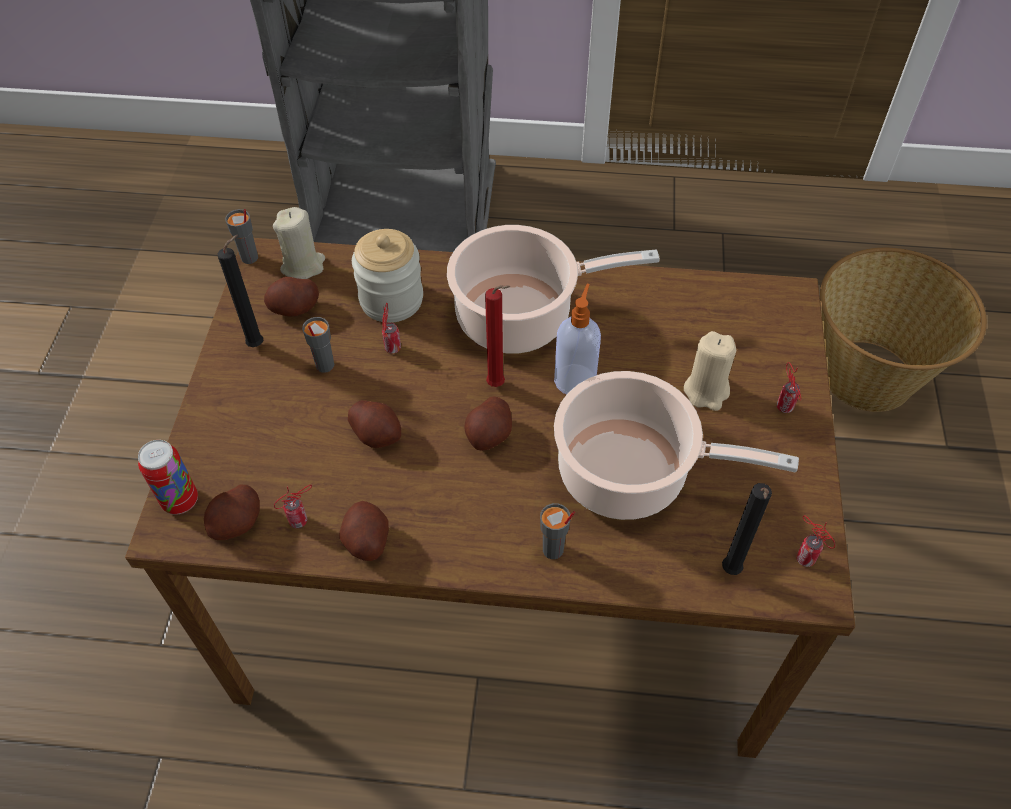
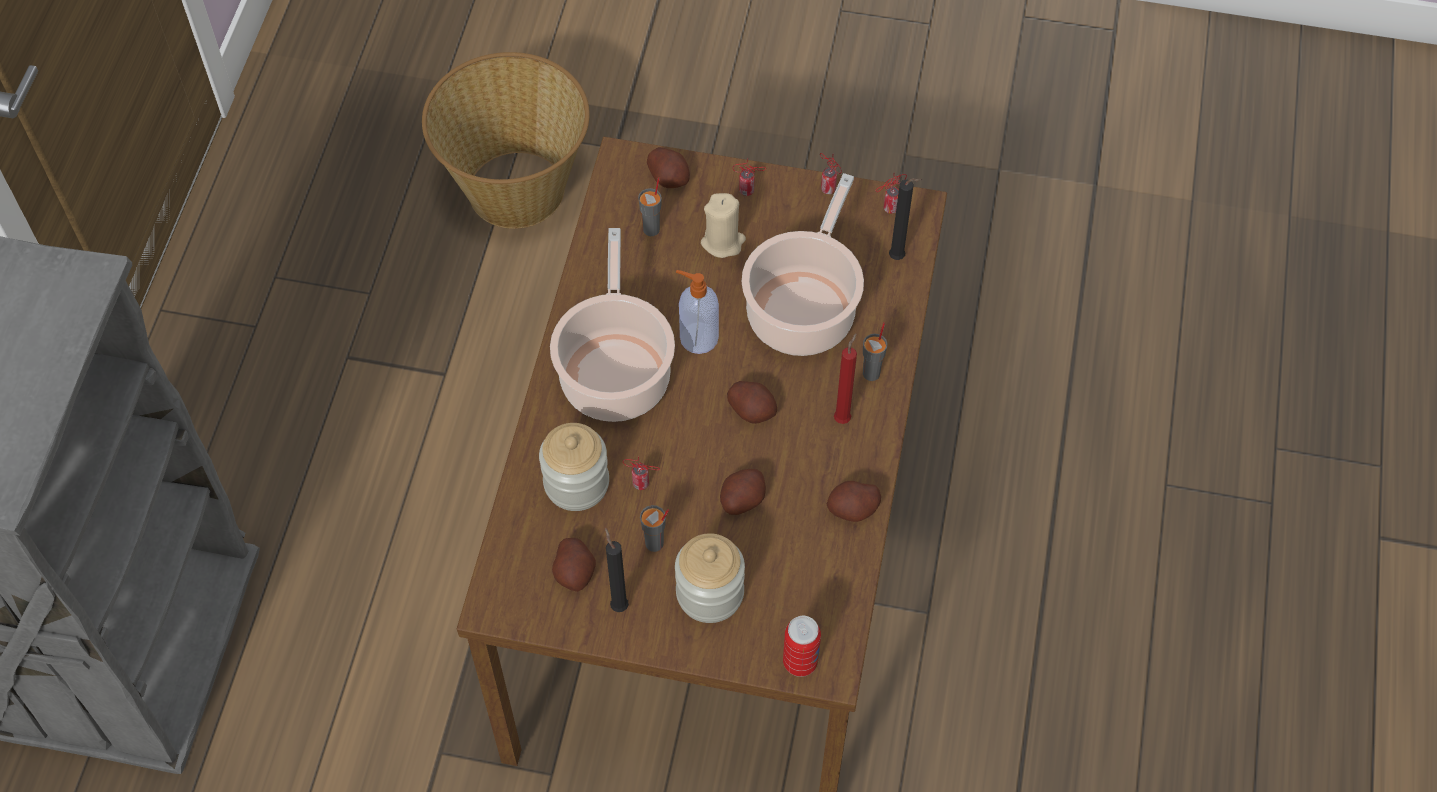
camera: 85 degrees left, 5 degrees up
(237, 523) = (827, 612): potato -> potato (669, 177)
(249, 258) = (493, 619): grey cup -> grey cup (652, 229)
(266, 415) = (710, 593): none -> jar
(300, 519) = (828, 561): can -> can (827, 188)
(303, 265) = (514, 565): beige candle -> none
(498, 385) = (697, 398): red candle -> red candle (843, 417)

